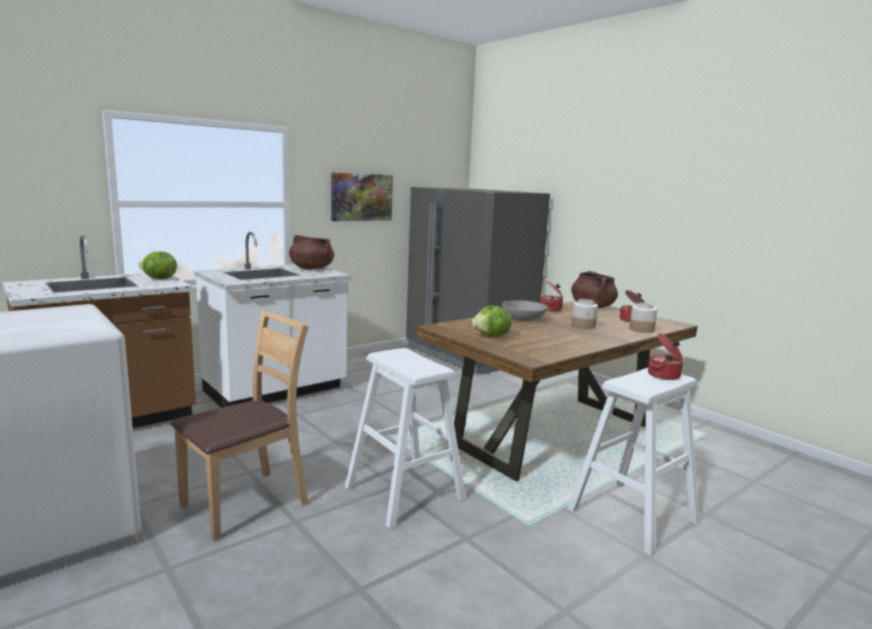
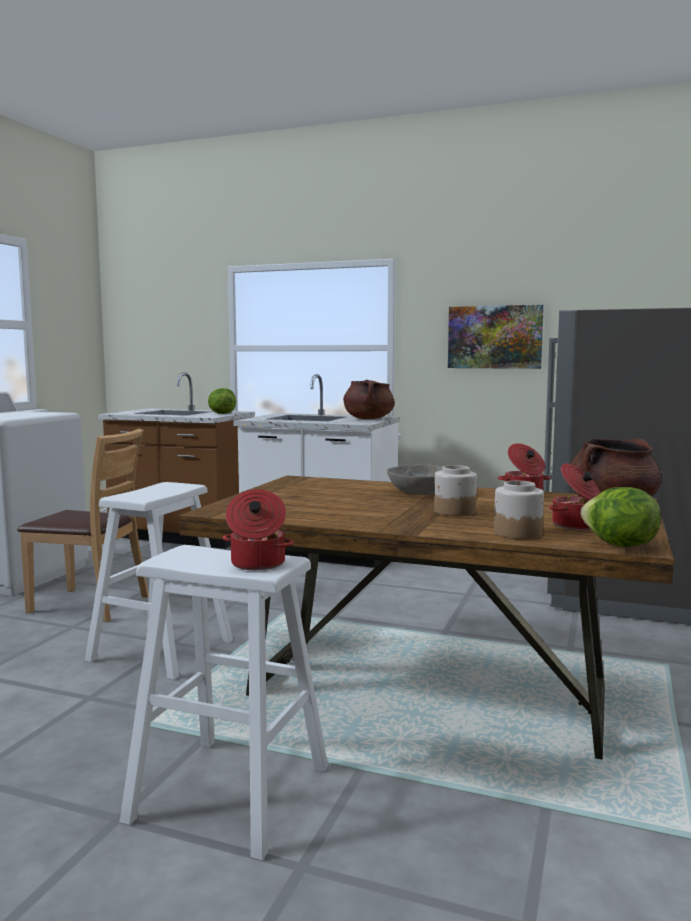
camera: 60 degrees right, 5 degrees down
(492, 336) = (295, 493): lettuce -> lettuce (619, 545)

